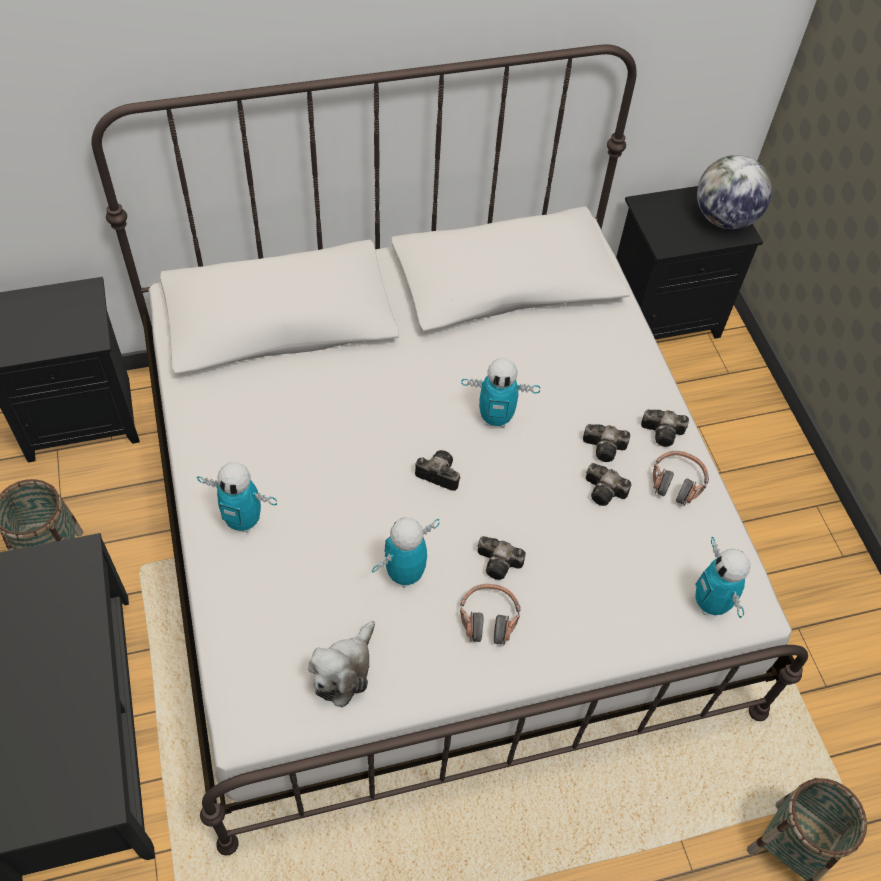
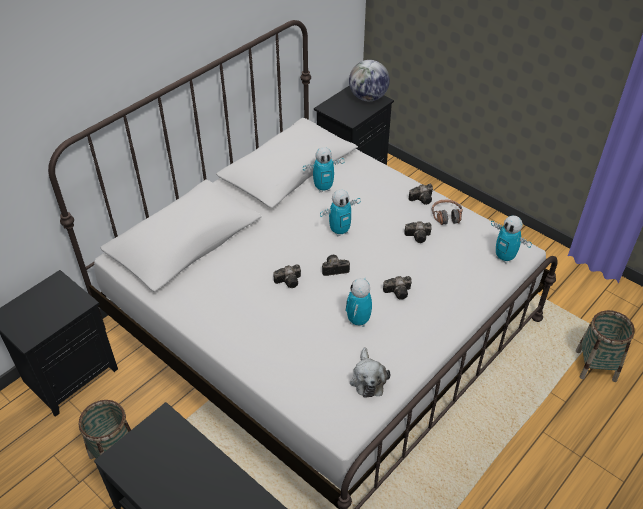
camera: 30 degrees left, 10 degrees down
(243, 521) = (254, 342): toy robot -> toy robot (323, 188)
(488, 619) = (415, 318): headphones -> none
(606, 448) = (402, 218): camera -> camera (290, 281)

